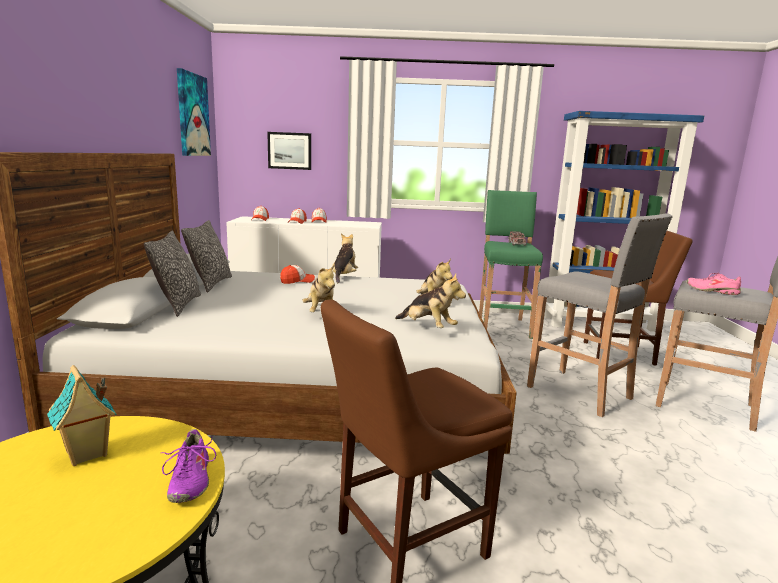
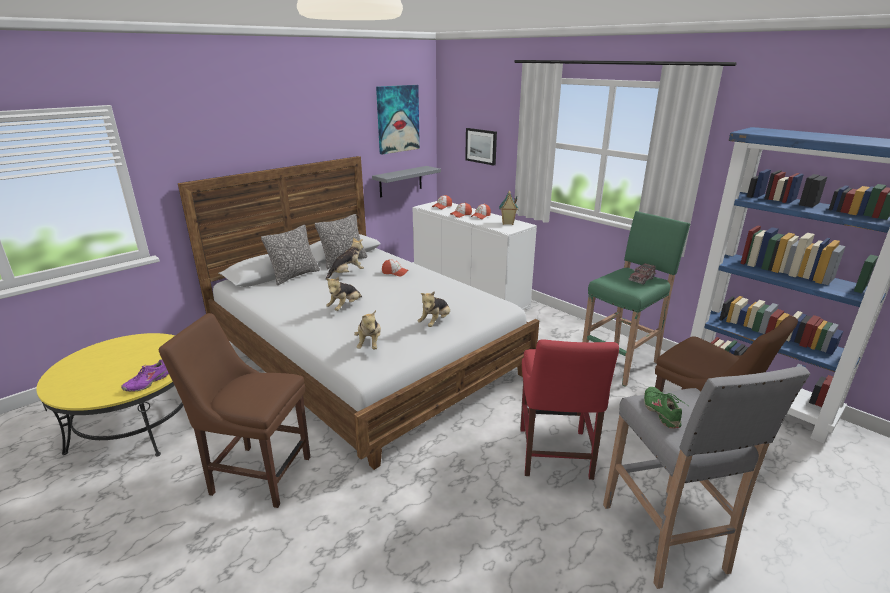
camera: 45 degrees right, 10 degrees up
(86, 455) = (146, 353): toy house -> toy house (507, 223)
(197, 194) = (400, 181): none -> grey shelf
(344, 276) = (436, 276): plush toy -> plush toy (347, 274)
(581, 393) = (554, 456): grey stool -> red chair
(712, 291) = (661, 412): pink shoe -> green shoe

